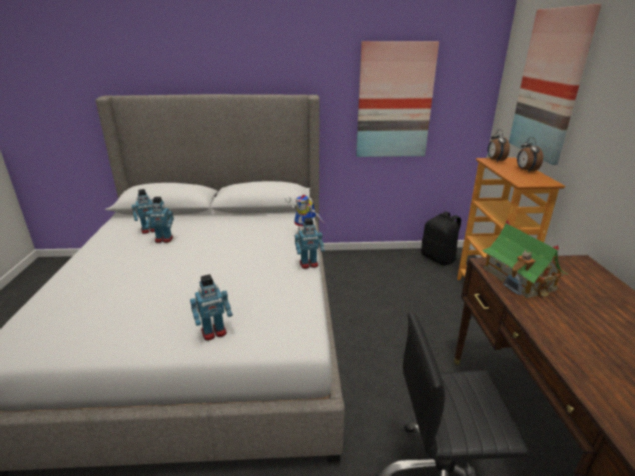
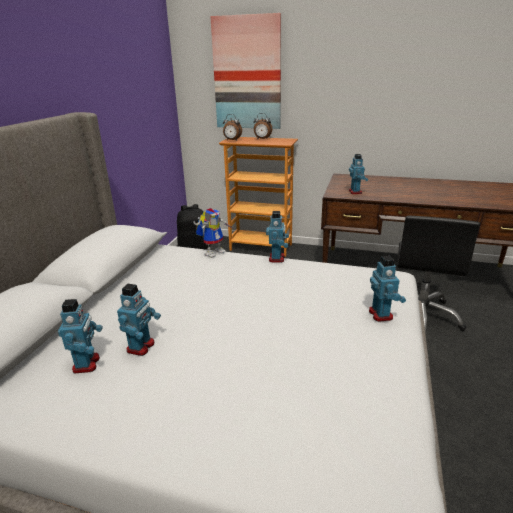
camera: 70 degrees left, 0 degrees up
(394, 101) = (126, 109): picture -> none
(519, 279) = (355, 192): toy house -> toy robot

